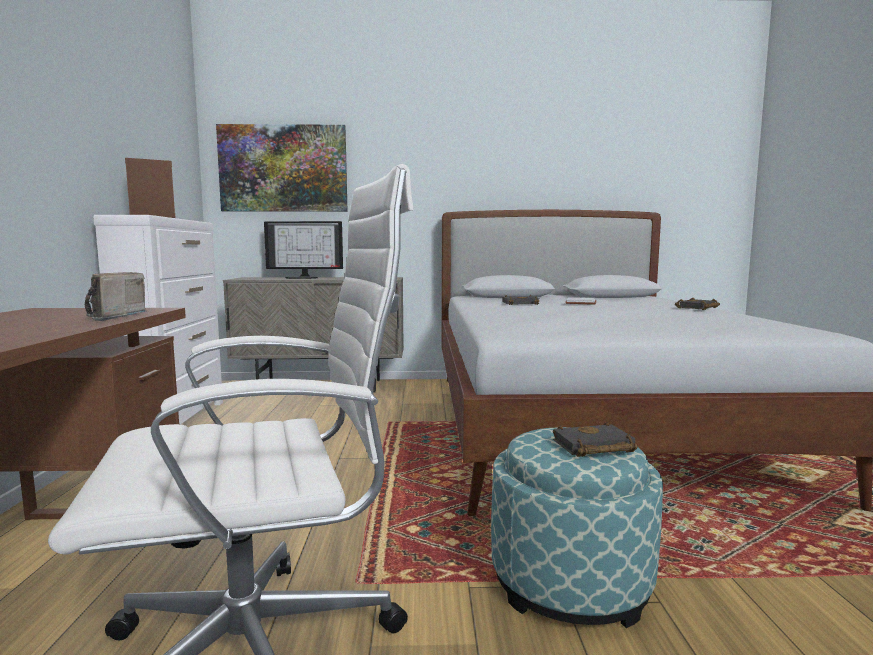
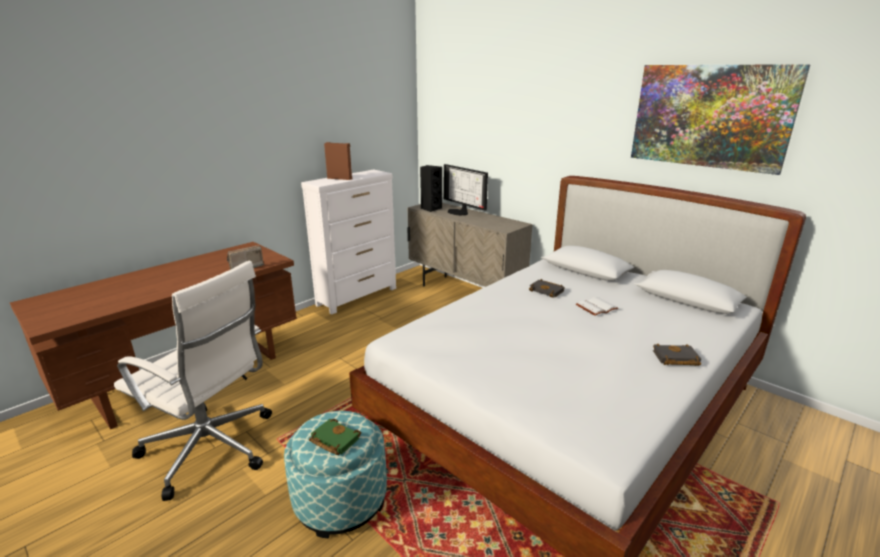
camera: 45 degrees right, 15 degrees up
(259, 278) = (430, 208): none -> black speaker
(283, 169) = (461, 122): picture -> picture (710, 116)
(592, 447) = (333, 440): black book -> green book

